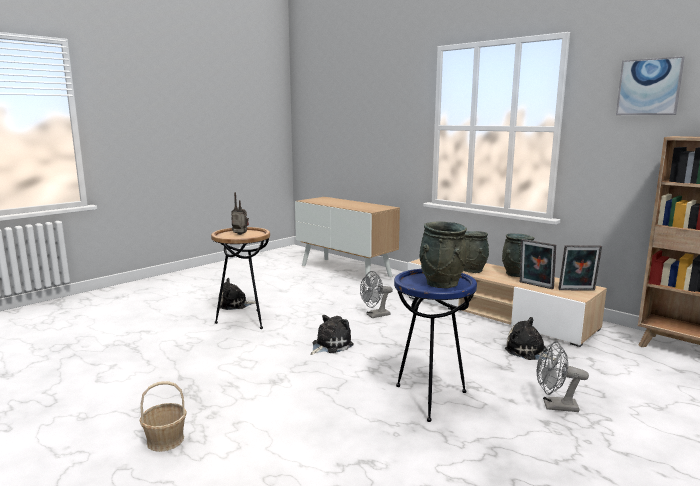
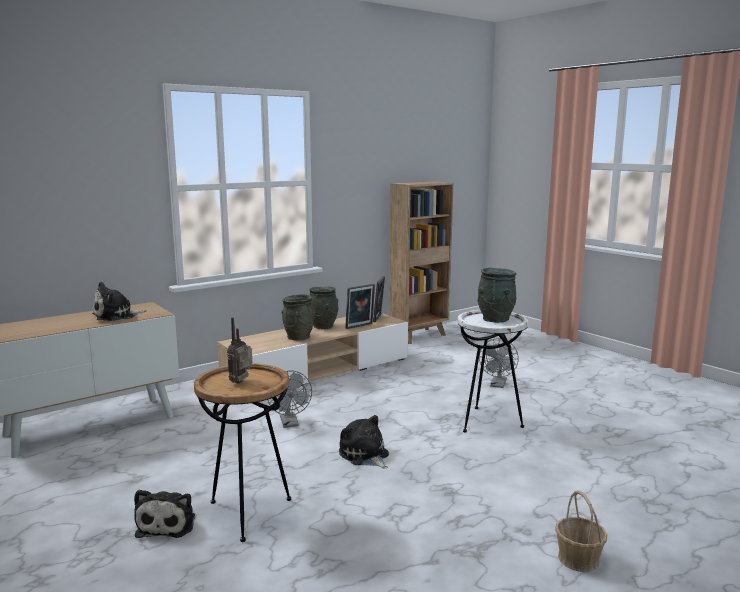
camera: 80 degrees left, 0 degrees up
(430, 398) = (487, 422): blue side table -> white side table
(528, 352) = (409, 375): plush toy -> plush toy (116, 316)
(649, 87) = (368, 145): picture -> none

